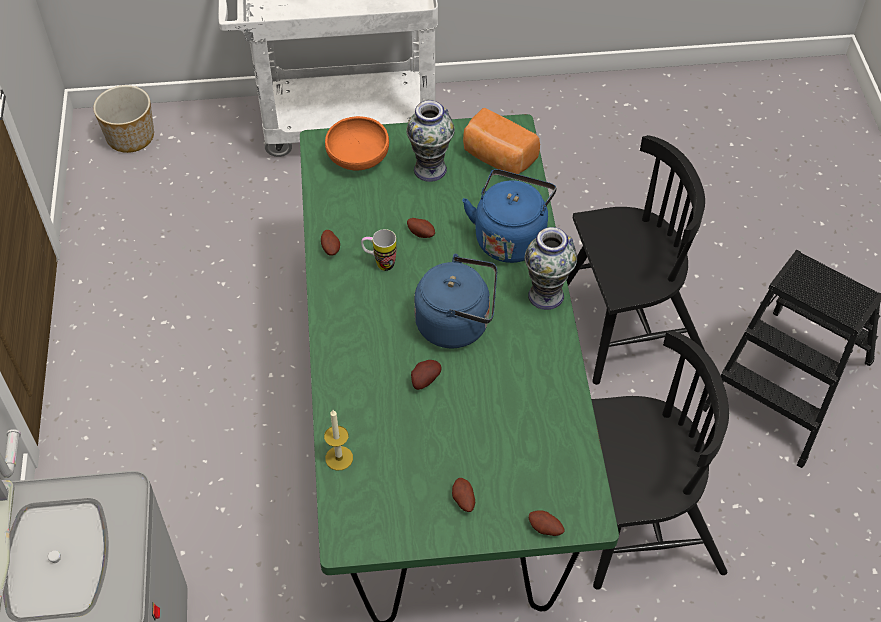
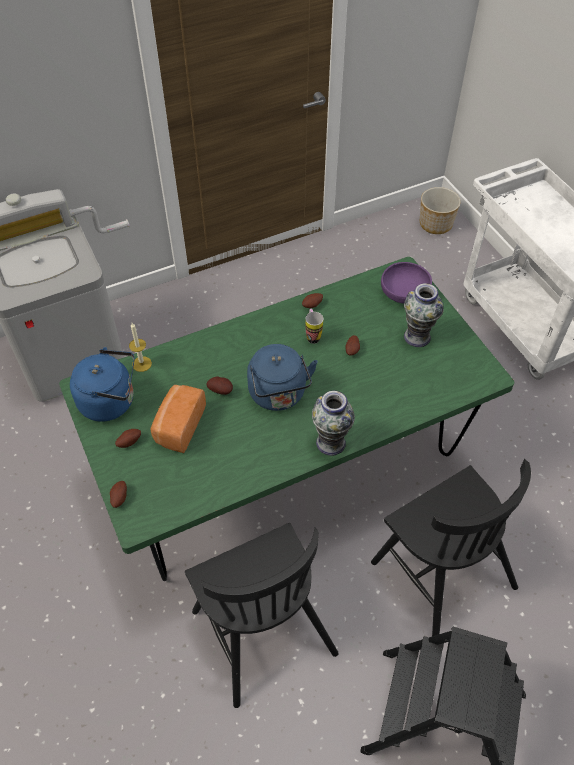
camera: 70 degrees right, 0 degrees up
(358, 157) = (404, 293): orange bowl -> purple bowl
(497, 158) = (453, 374): bread -> bread (178, 426)
(510, 237) = (377, 404): blue kettle -> blue kettle (111, 401)

